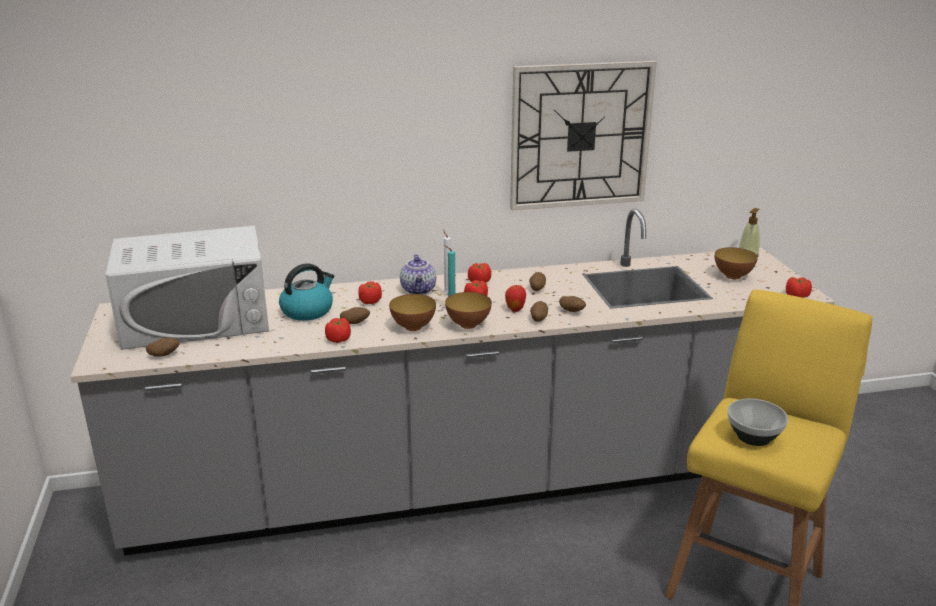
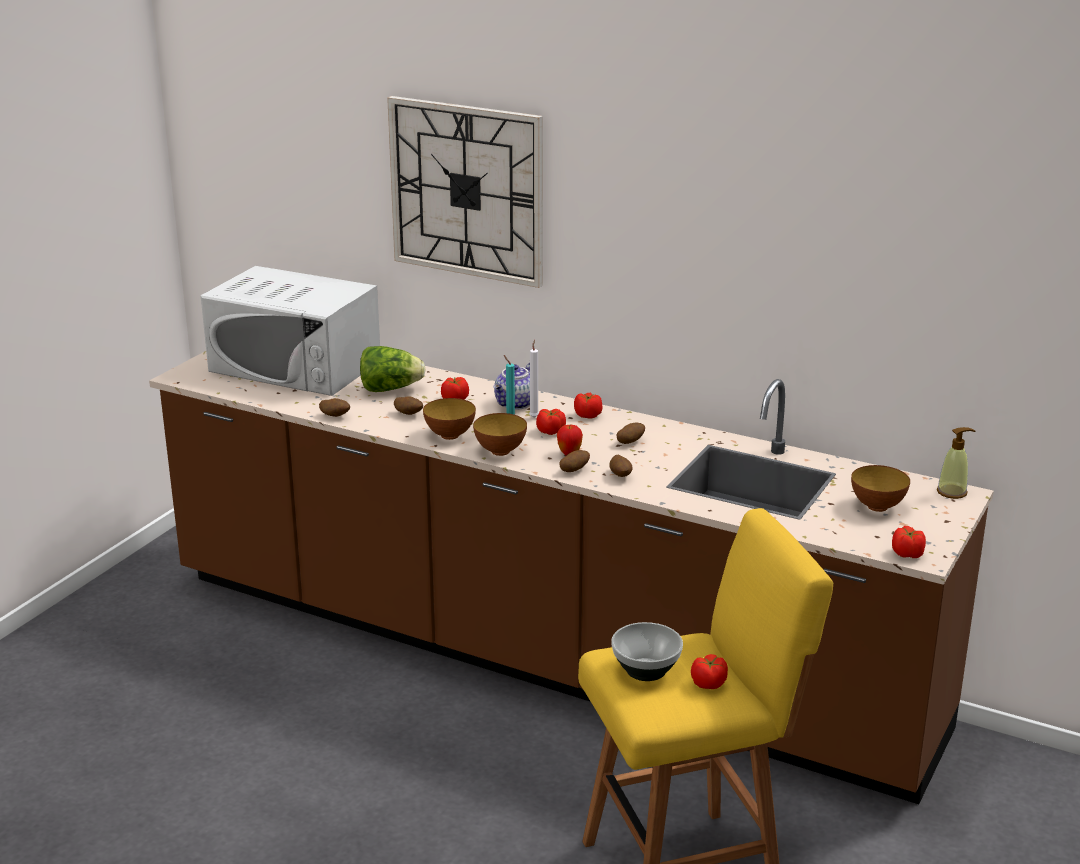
camera: 40 degrees right, 0 degrees up
(164, 355) = (229, 387): potato -> potato (335, 416)
(308, 311) = (390, 389): kettle -> lettuce
(338, 339) = (372, 423): tomato -> tomato (709, 683)
(468, 484) = (539, 655): grey counter -> brown counter
(580, 136) = (737, 269): wall clock -> wall clock (467, 190)

